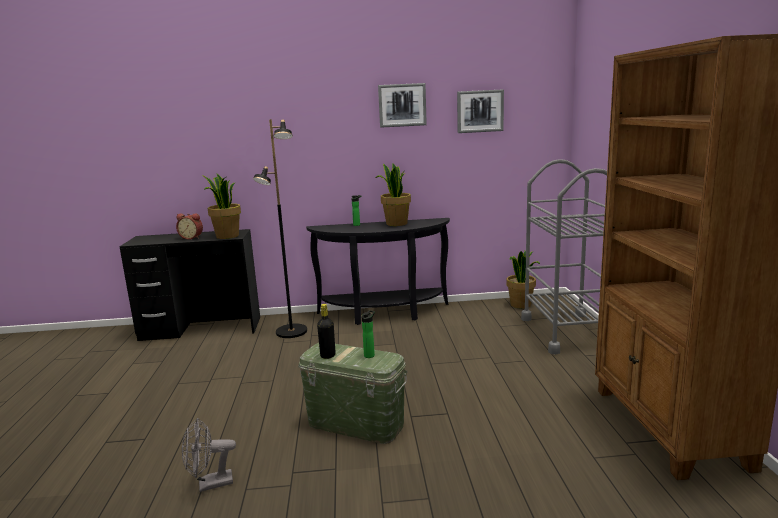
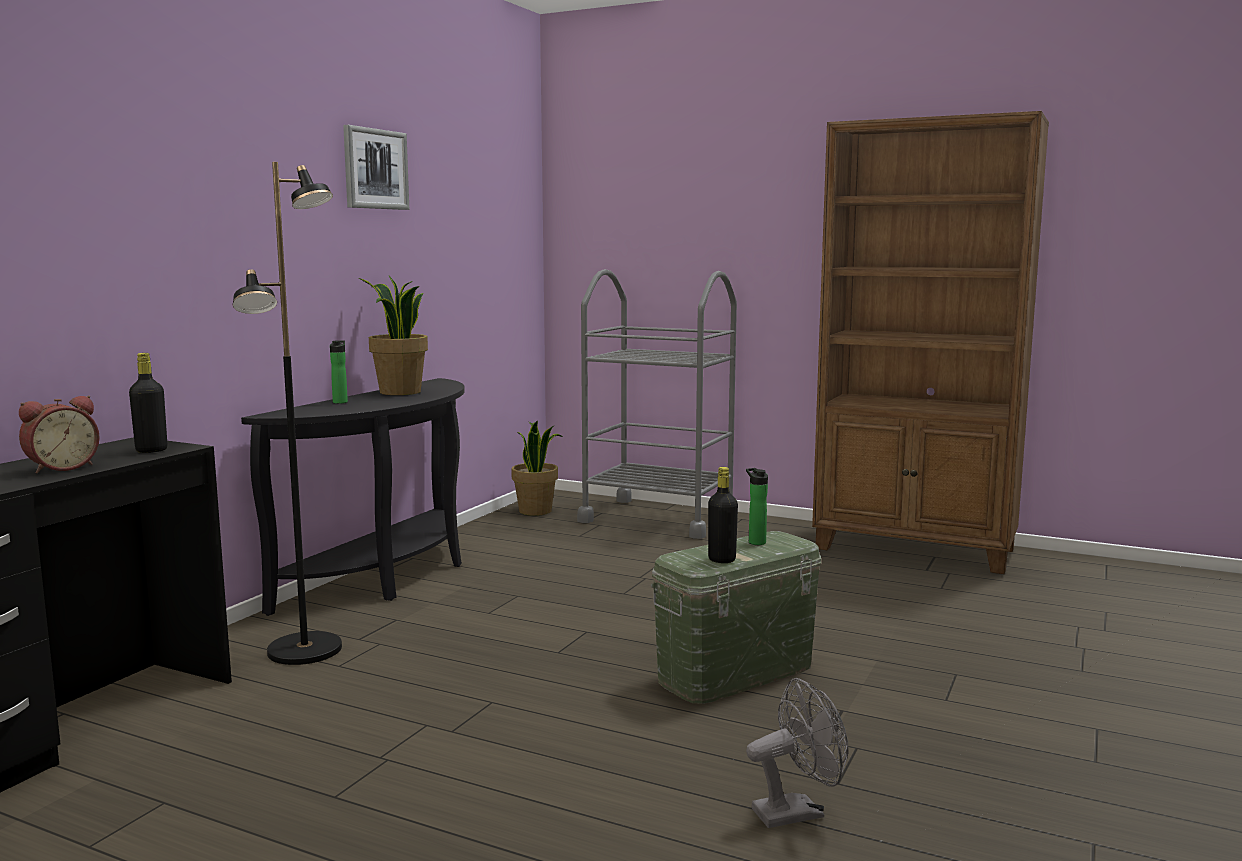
camera: 60 degrees left, 5 degrees down
(210, 484) = (797, 812): grey fan -> grey fan turned 120 degrees counterclockwise
(227, 236) = (151, 450): potted plant -> black bottle
(480, 111) = (462, 193): picture -> none

